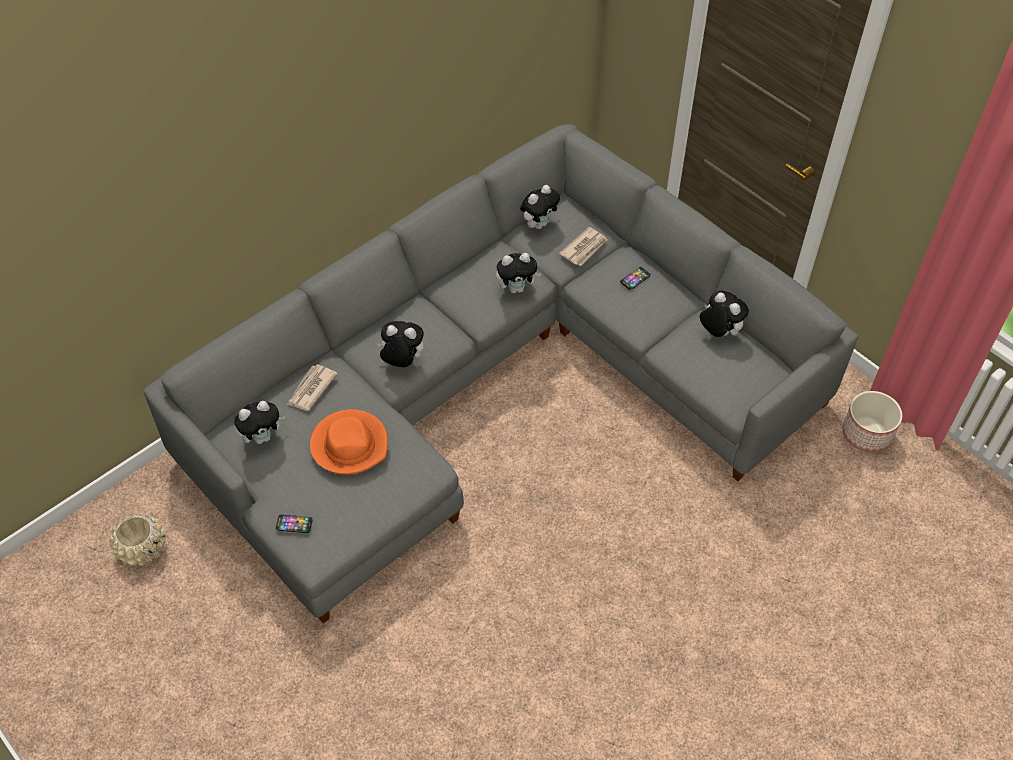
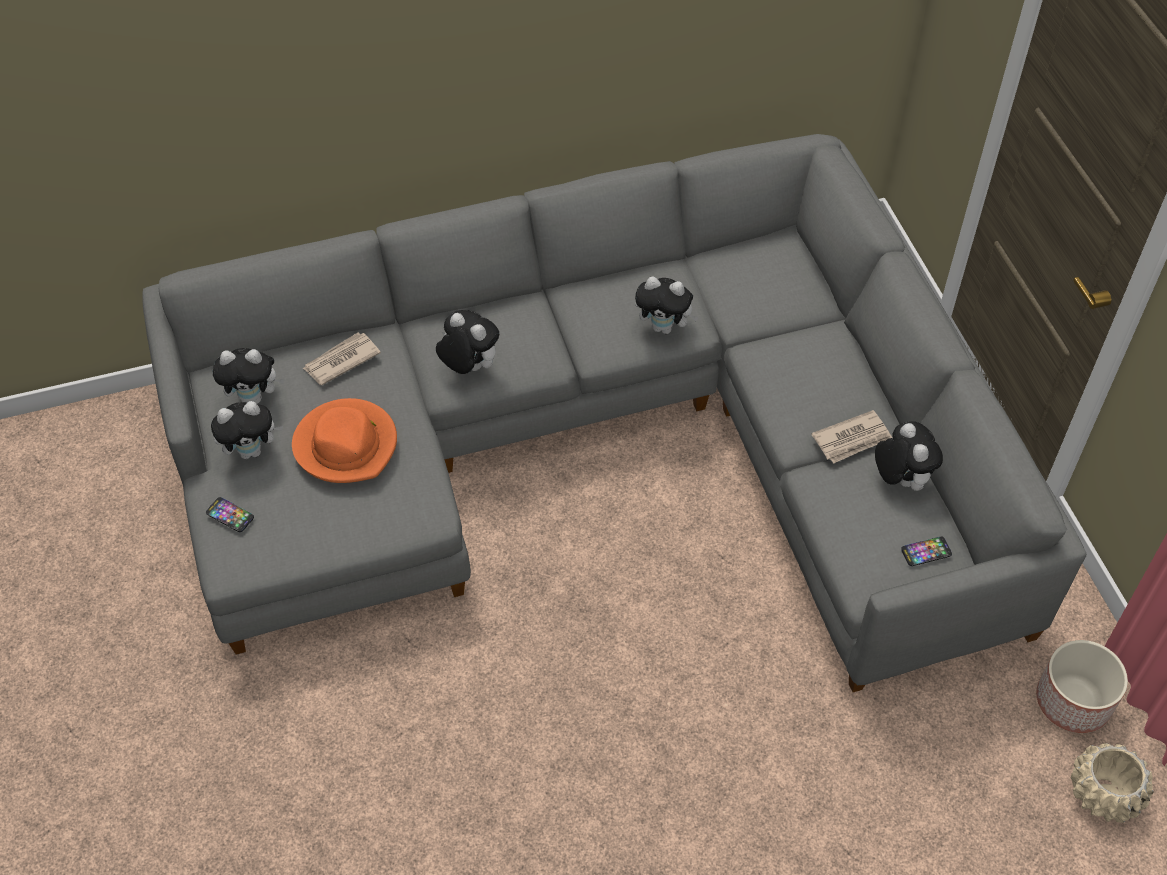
camera: 25 degrees right, 0 degrees up
(142, 549) = (88, 483): beige planter -> beige planter (1104, 794)
(539, 224) = (739, 255): plush toy -> plush toy (252, 450)
(584, 248) = (781, 306): newspaper -> newspaper (852, 439)
(635, 279) = (825, 369): phone -> phone (926, 552)

